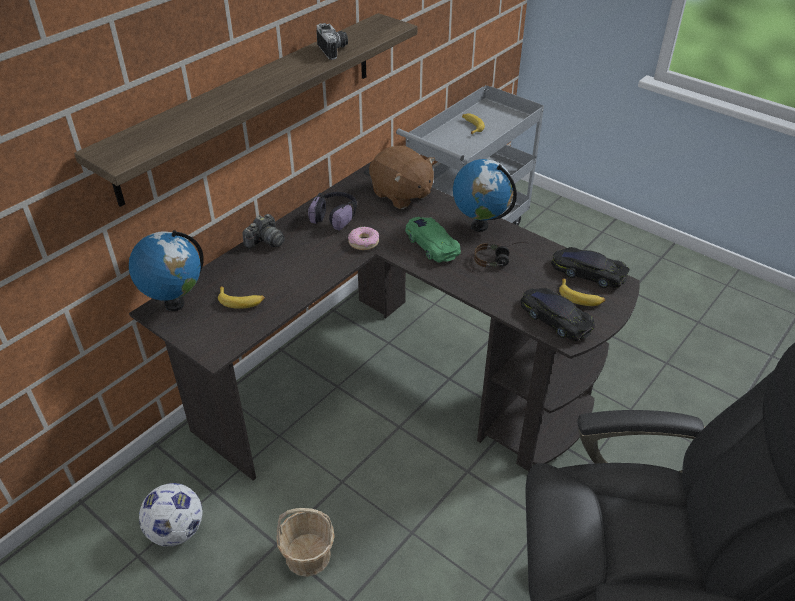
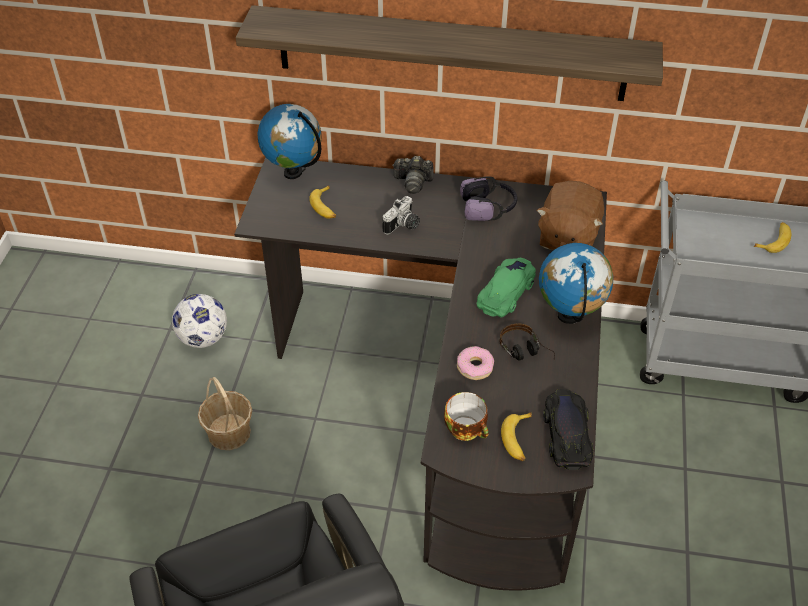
camera: 60 degrees right, 5 degrees up
(334, 50) = (546, 49): camera -> camera (403, 226)
(363, 242) = (466, 244): donut -> donut (474, 367)
(555, 318) = (467, 429): black toy car -> cup

